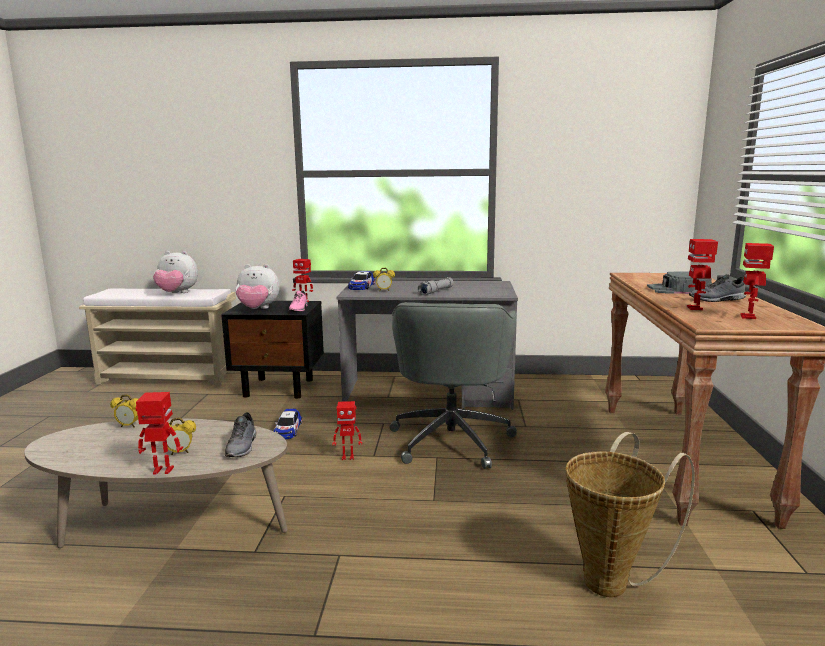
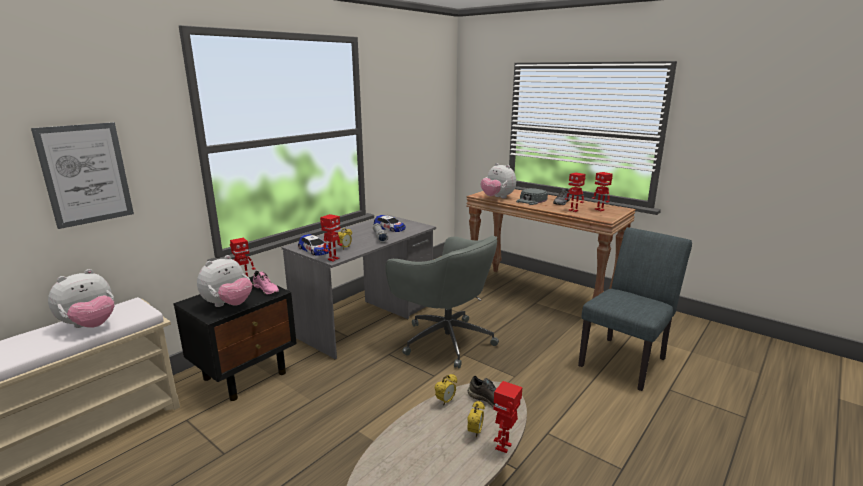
camera: 55 degrees left, 5 degrees up
(129, 426) = (385, 450): alarm clock -> alarm clock (445, 401)
(208, 182) = (86, 174): none -> picture
(288, 430) = (342, 398): toy car -> toy car (389, 228)
(348, 457) = (424, 386): toy robot -> toy robot (333, 259)
(612, 580) = (626, 359): basket -> grey chair
(640, 280) = (497, 198): none -> plush toy

